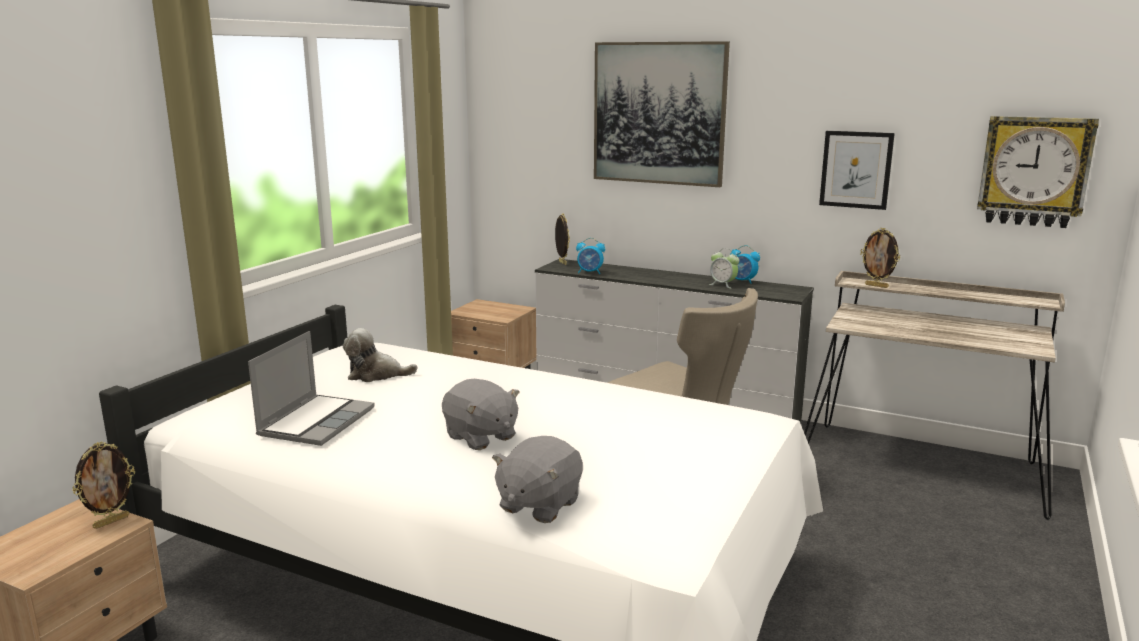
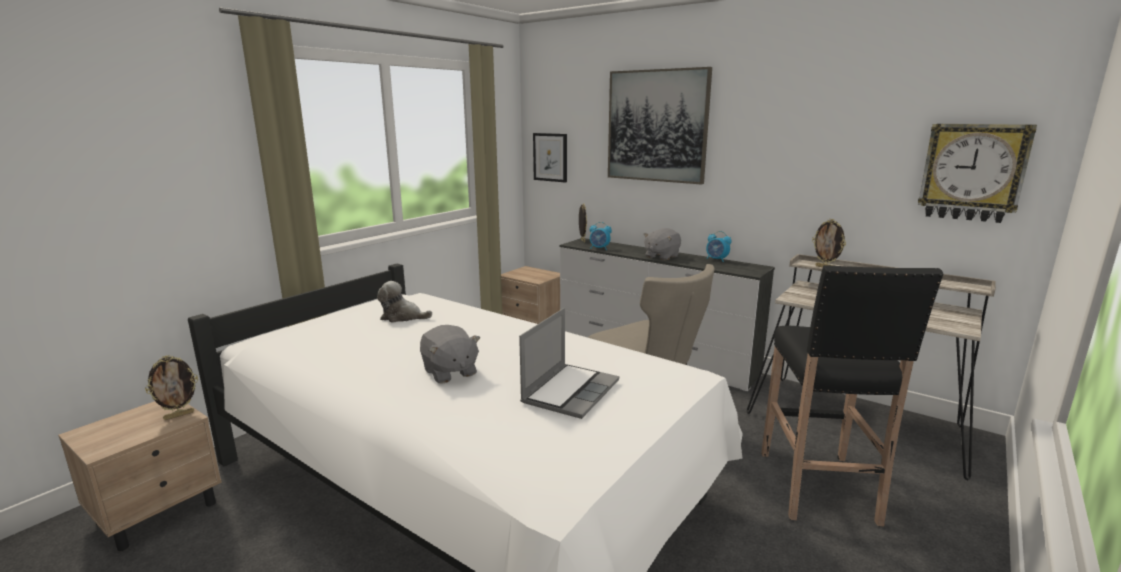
camera: 10 degrees right, 0 degrees up
(316, 421) = (336, 350): laptop -> laptop (570, 391)
(538, 504) = (462, 436): grey plush toy -> grey plush toy (661, 256)
(723, 285) = (699, 262): alarm clock -> none
(856, 169) = (813, 170): picture -> picture (550, 157)
(895, 543) = (818, 488): none -> black stool

